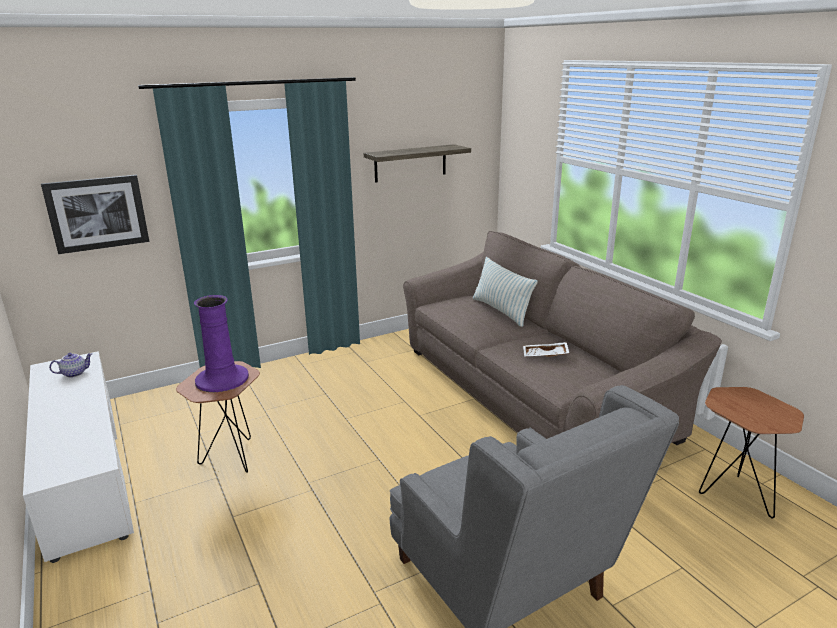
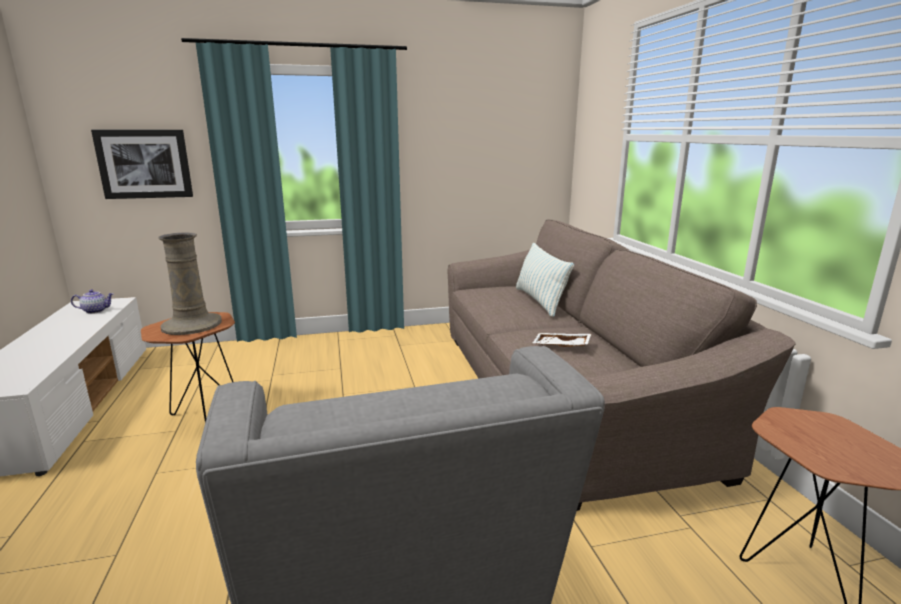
camera: 15 degrees right, 5 degrees down
(221, 379) = (191, 325): purple vase -> beige vase
(410, 163) = (470, 145): shelf -> none

